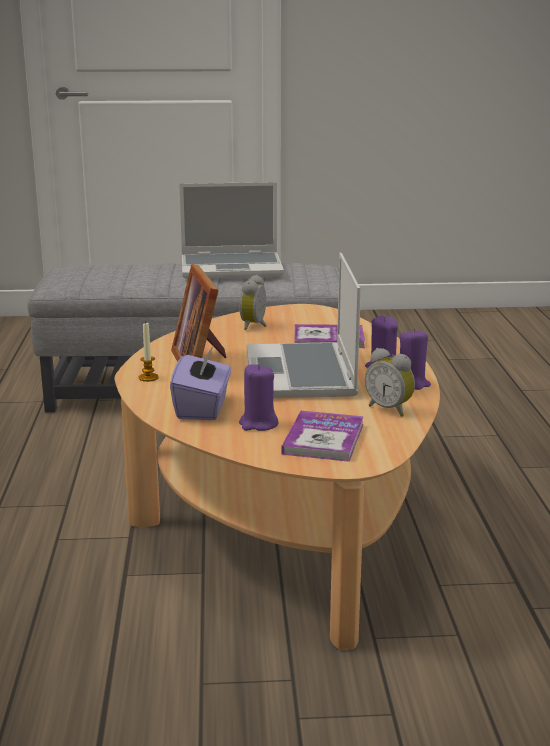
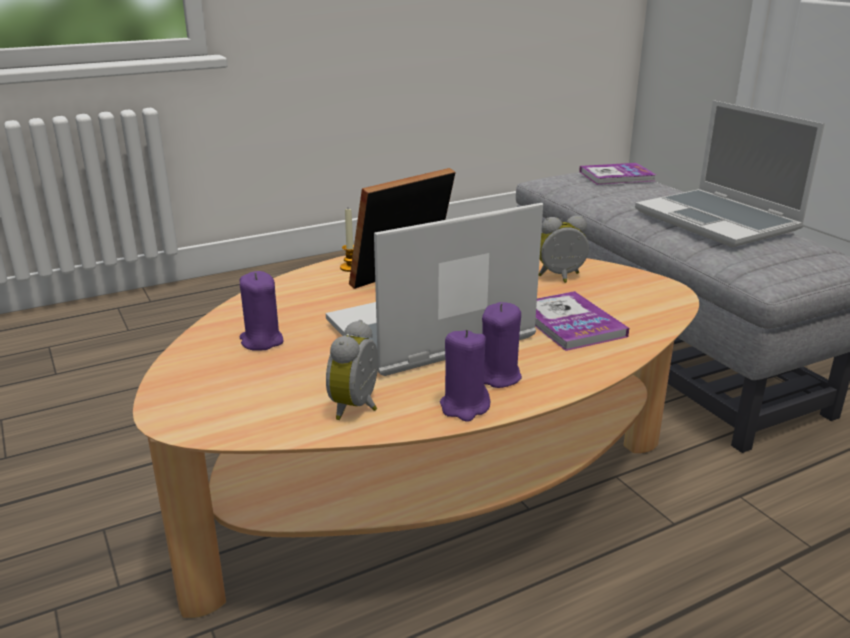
camera: 65 degrees right, 5 degrees up
(203, 408) = (288, 306): purple tissue box -> none
(323, 439) = (239, 384): book -> book (616, 176)

